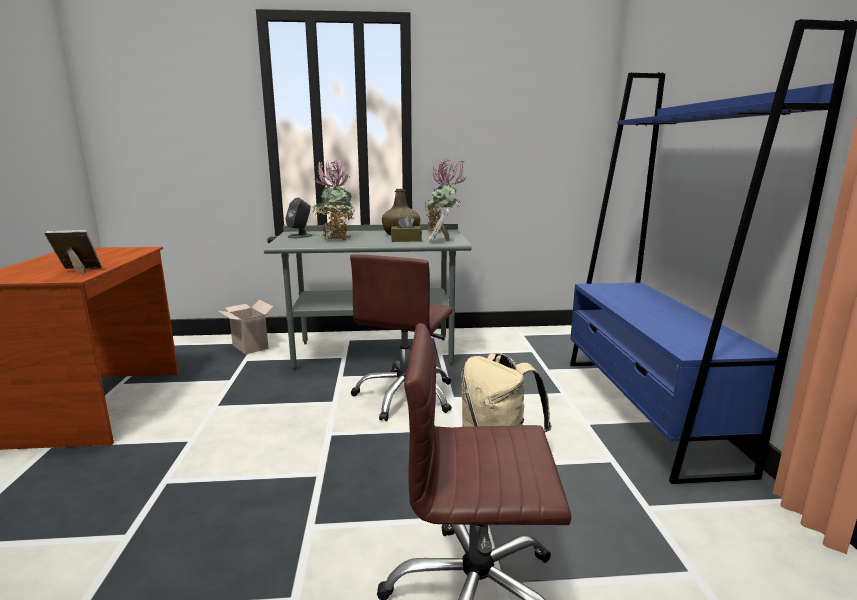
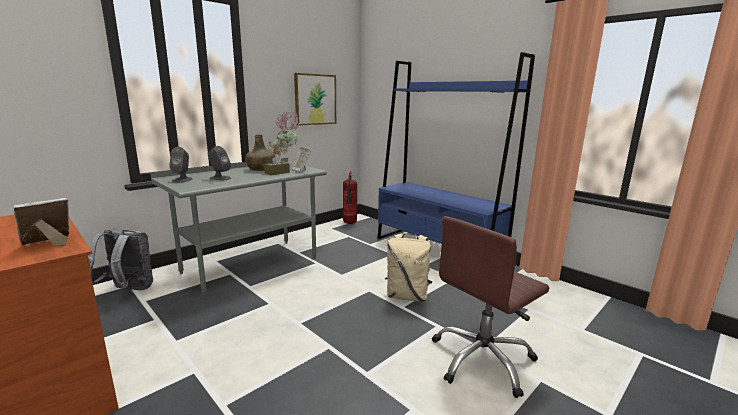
camera: 40 degrees left, 0 degrees up
(248, 347) = (128, 290): cardboard box -> grey backpack
(335, 238) = (220, 178): potted plant -> grey speaker
(405, 396) = (313, 283): brown office chair -> none
(522, 144) = (315, 99): none -> picture
(558, 335) = (350, 223): none -> fire extinguisher

